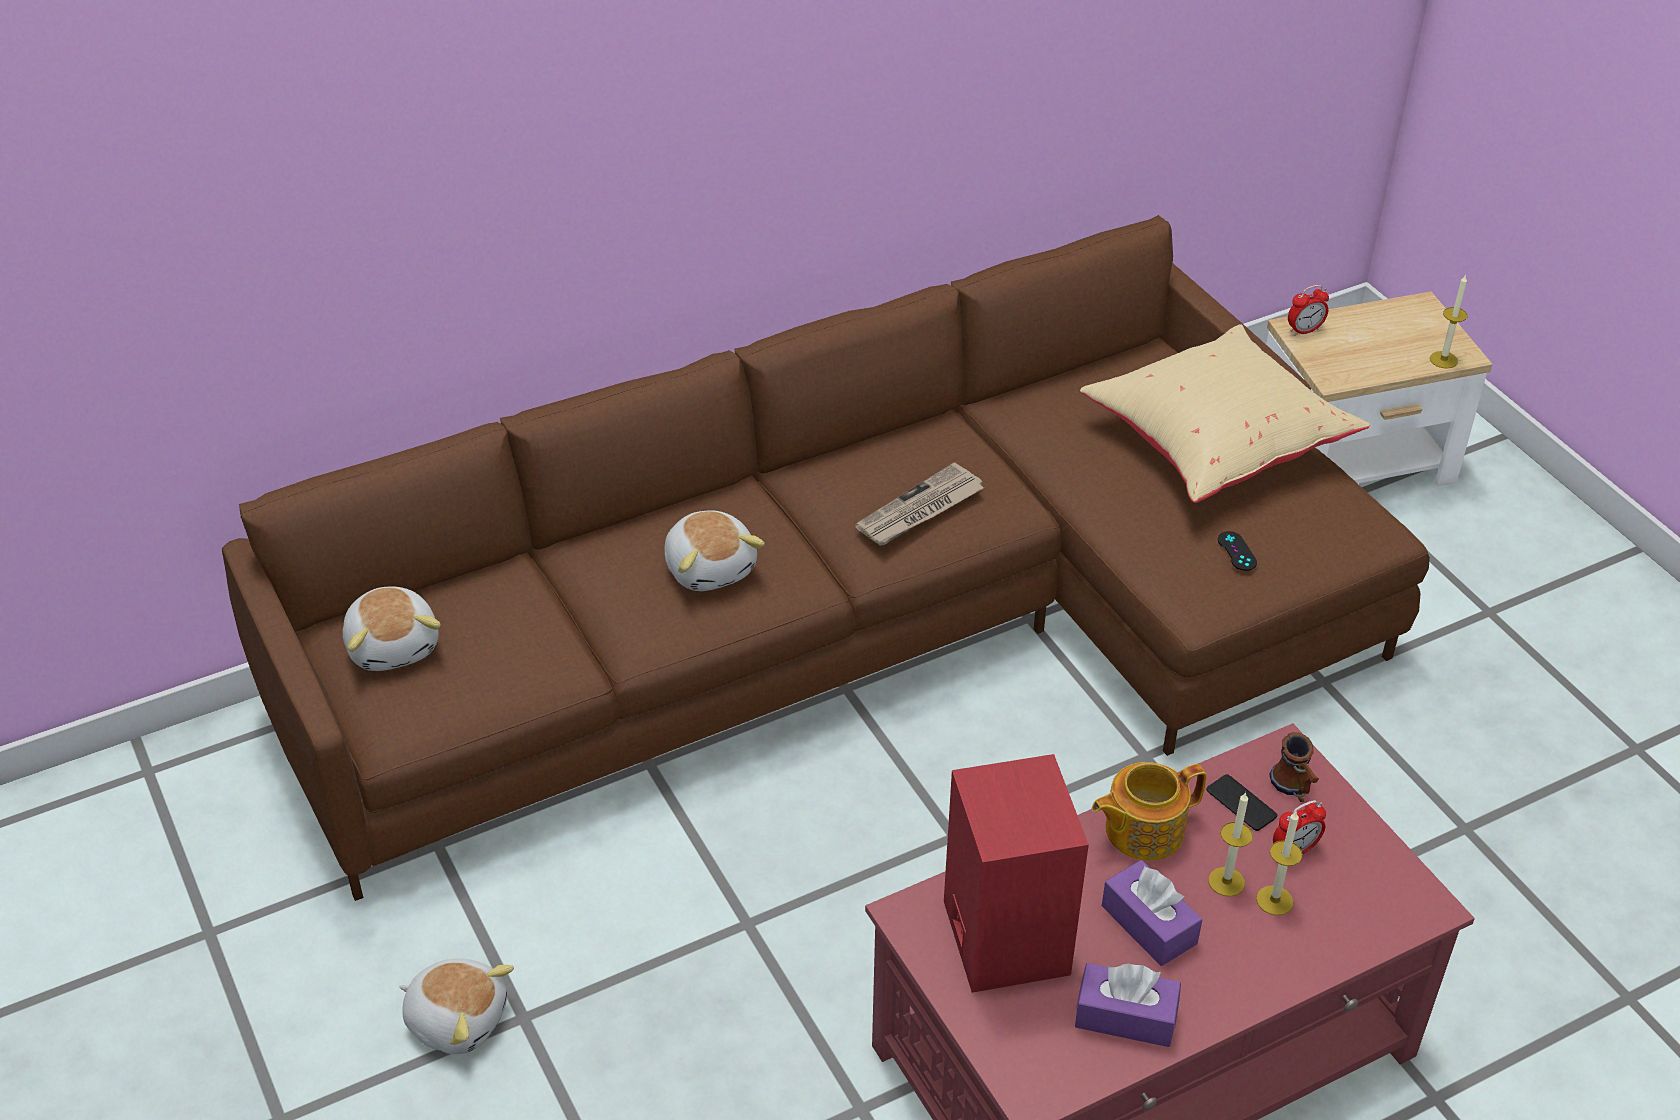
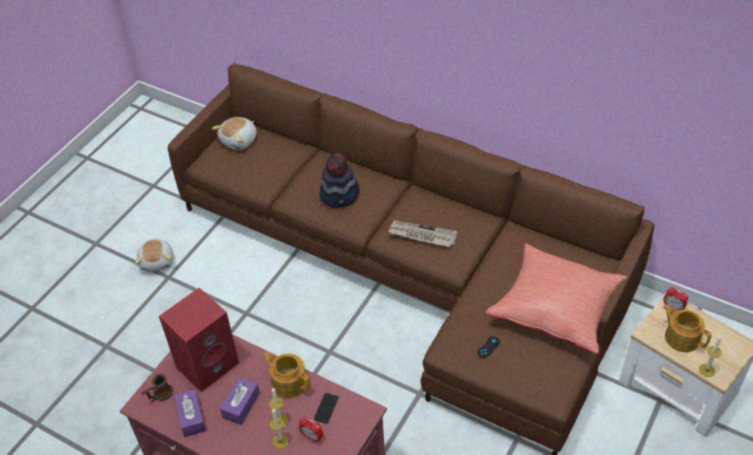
camera: 60 degrees right, 5 degrees up
(711, 567) = (340, 194): plush toy -> hat
(1214, 443) = (555, 309): beige pillow -> red pillow
(1294, 789) = (347, 423): mug -> mug (159, 396)
(1366, 351) = (681, 337): none -> teapot

